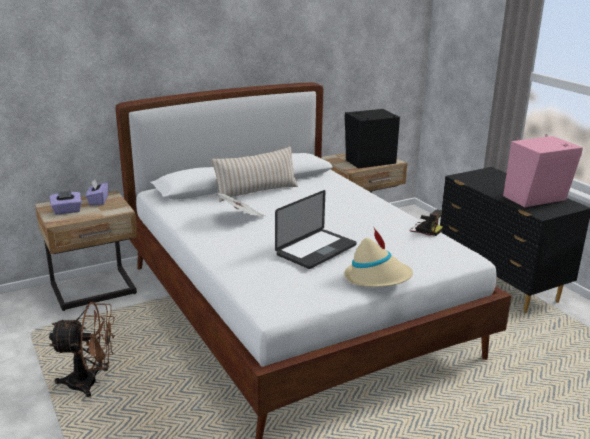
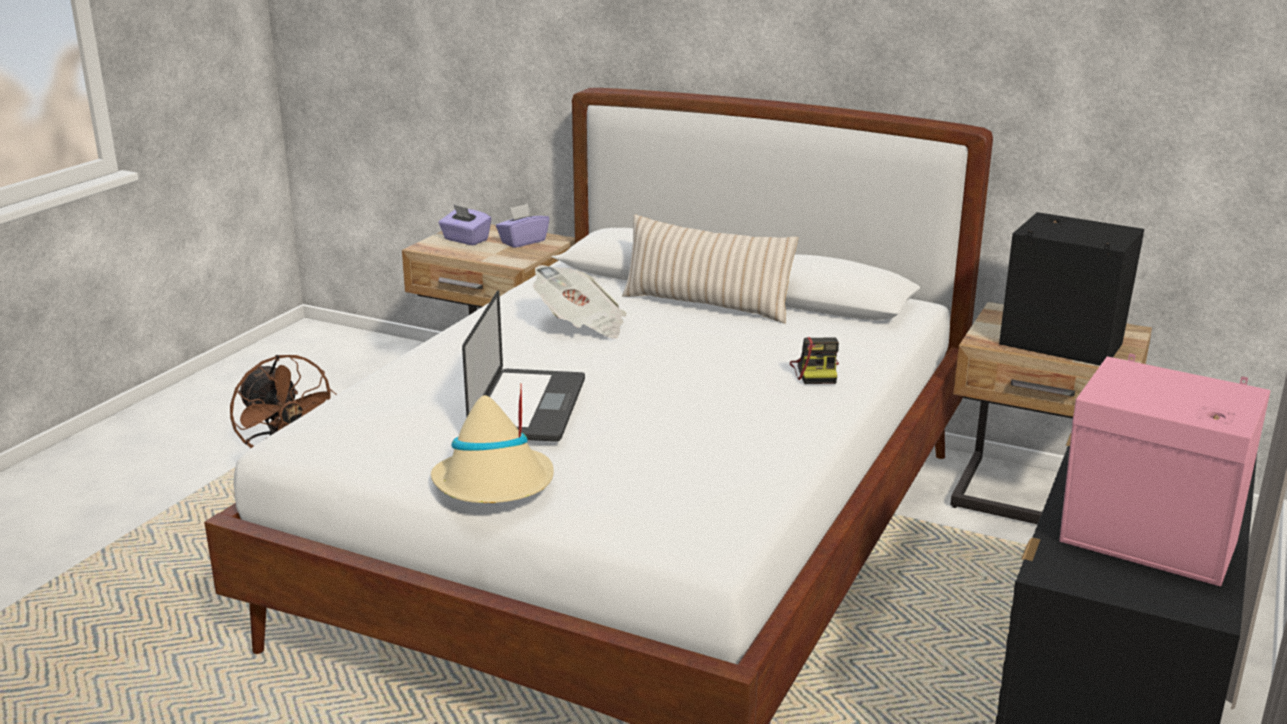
camera: 55 degrees right, 0 degrees up
(316, 250) = (528, 407): laptop -> laptop turned 90 degrees counterclockwise
(425, 230) = (775, 474): camera -> camera (816, 372)

